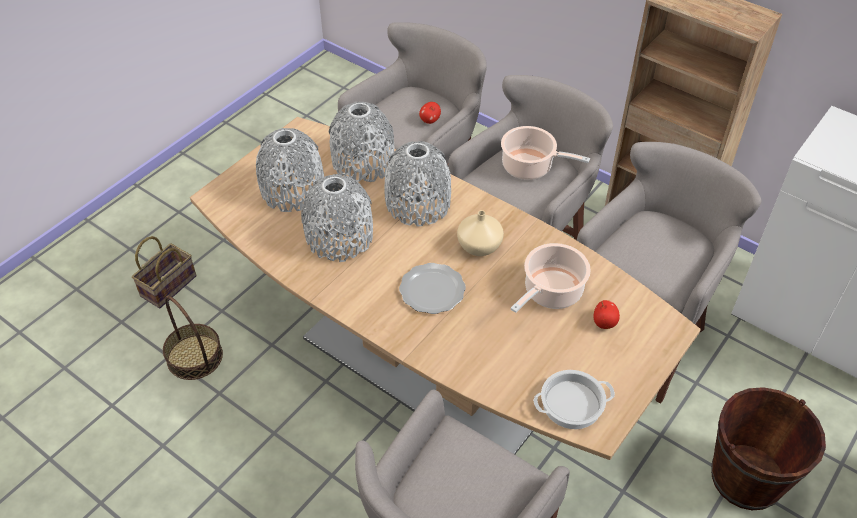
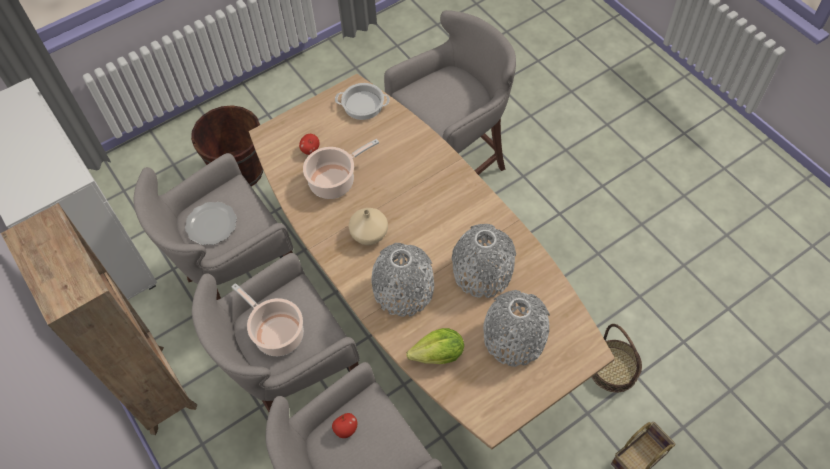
camera: 160 degrees left, 10 degrees up
(363, 163) = (438, 355): grey vase -> lettuce
(432, 289) = (421, 205): plate -> plate (211, 225)

